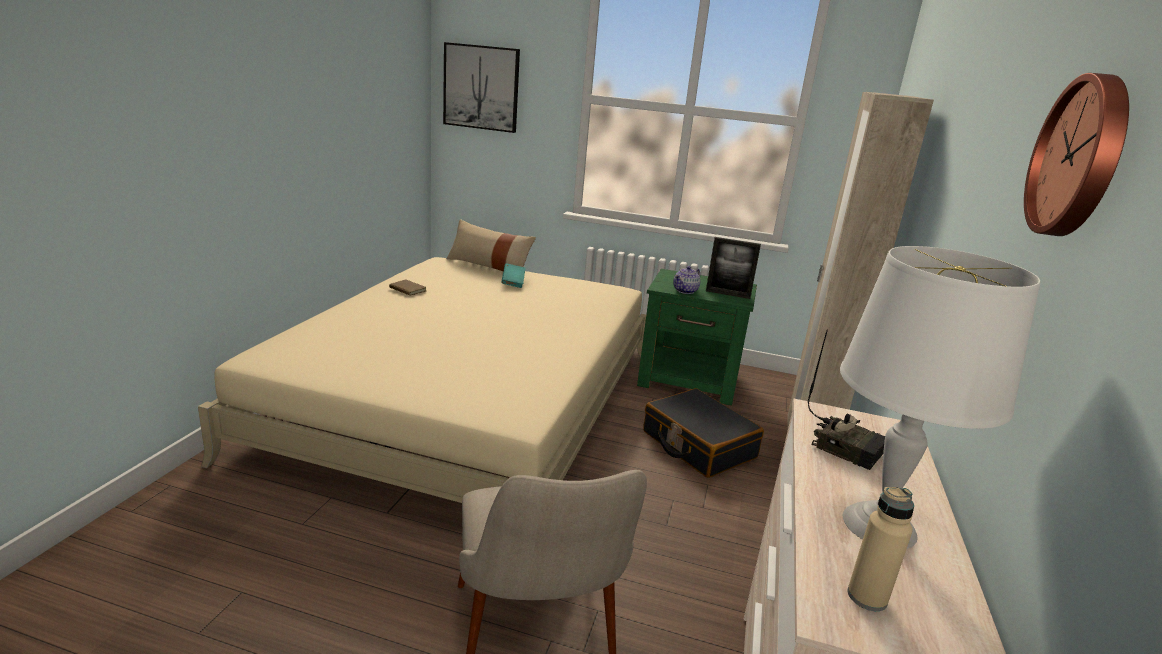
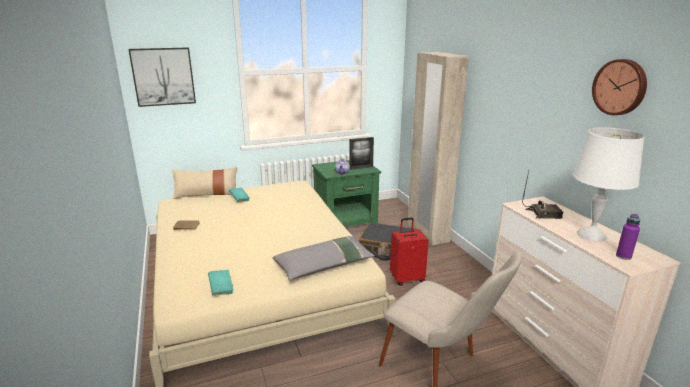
camera: 35 degrees left, 0 degrees up
(323, 364) = (221, 289): none -> turquoise book
(476, 394) = (324, 265): none -> grey pillow
(671, 498) = (407, 278): none -> red suitcase
(867, 597) = (623, 256): beige bottle -> purple bottle

